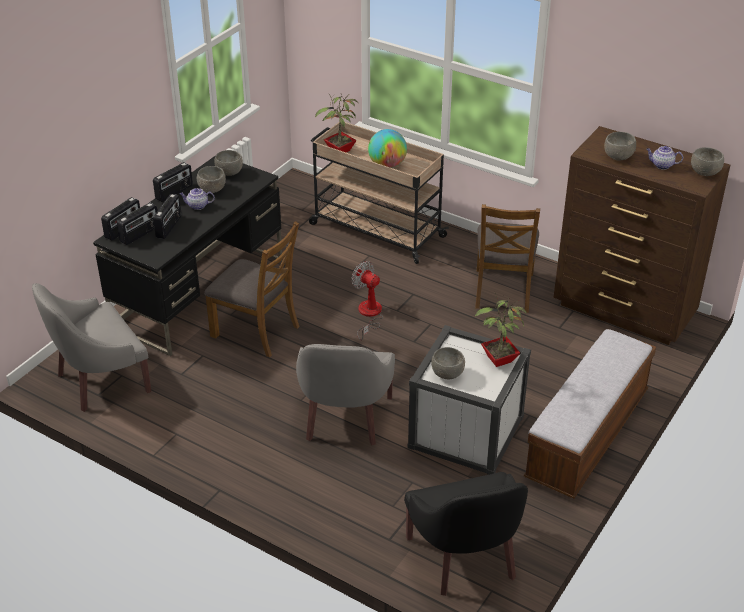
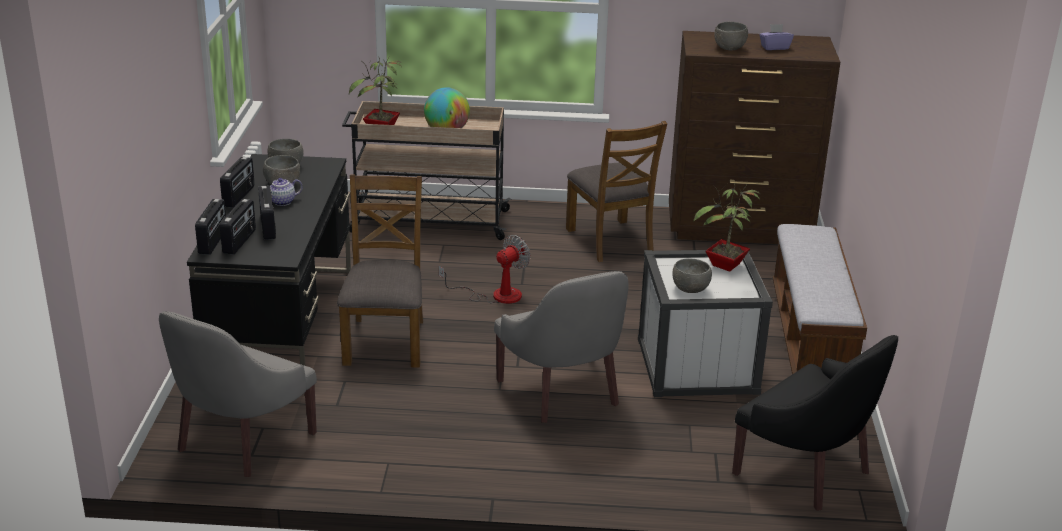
camera: 30 degrees left, 10 degrees down
(256, 331) = (385, 341): brown chair -> brown chair turned 90 degrees counterclockwise
(369, 315) = (496, 295): fan -> fan turned 120 degrees clockwise
(661, 165) = (774, 47): teapot -> purple tissue box
(705, 173) = (817, 45): grey bowl -> none

